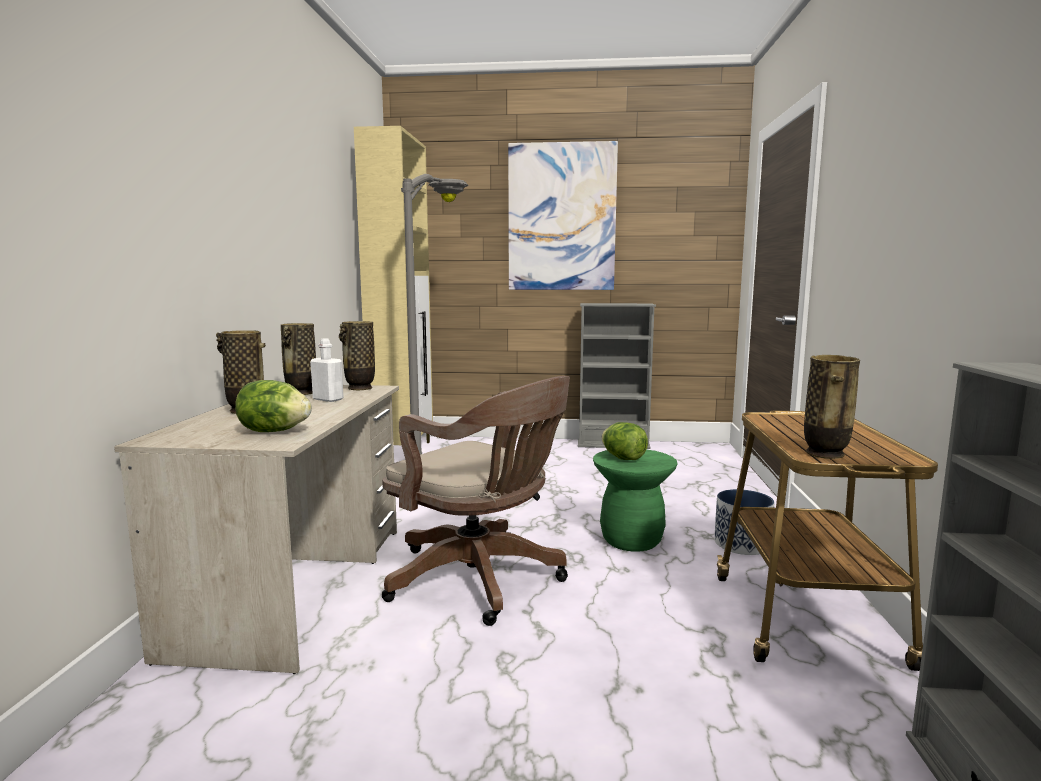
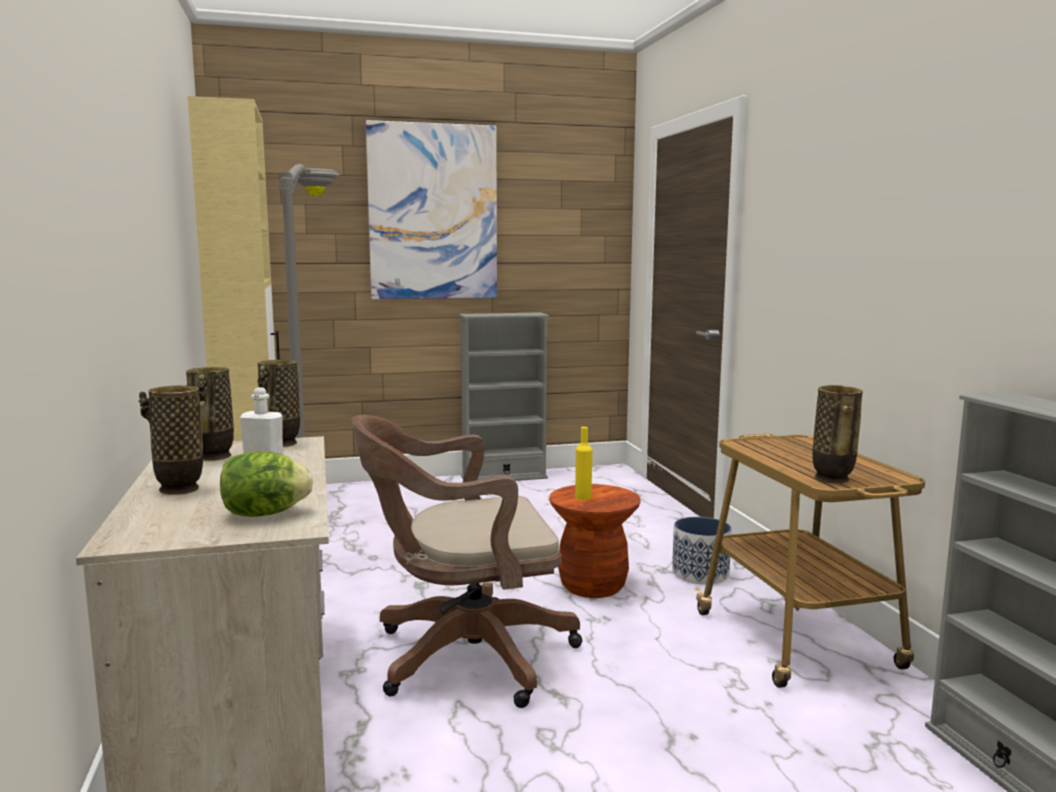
camera: 20 degrees left, 0 degrees up
(481, 580) = (463, 656): brown office chair -> brown office chair turned 150 degrees clockwise
(623, 458) = (583, 497): lettuce -> yellow bottle
(631, 540) = (592, 586): green stool -> brown stool

